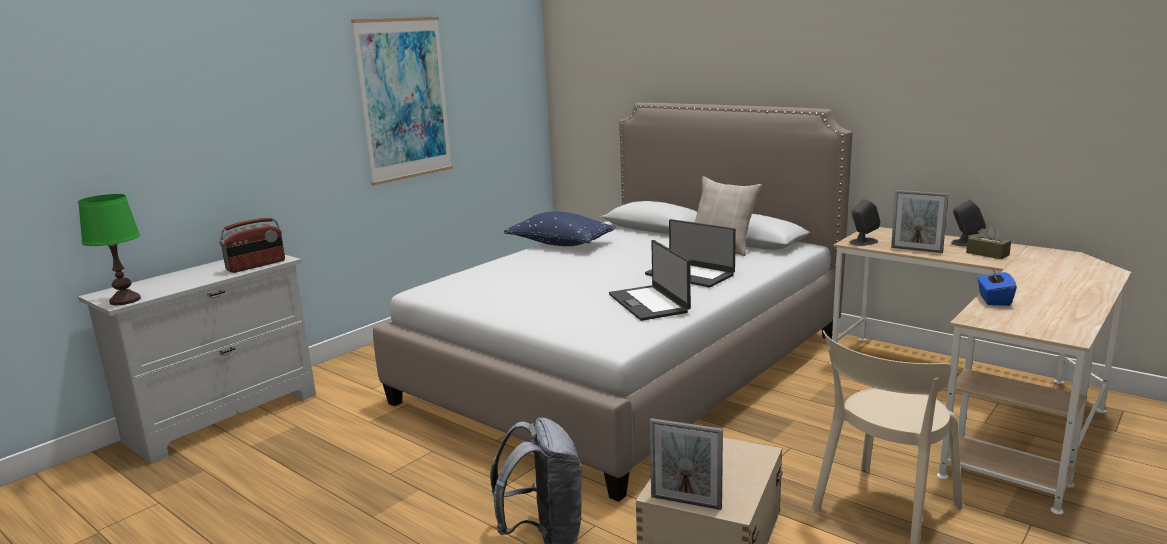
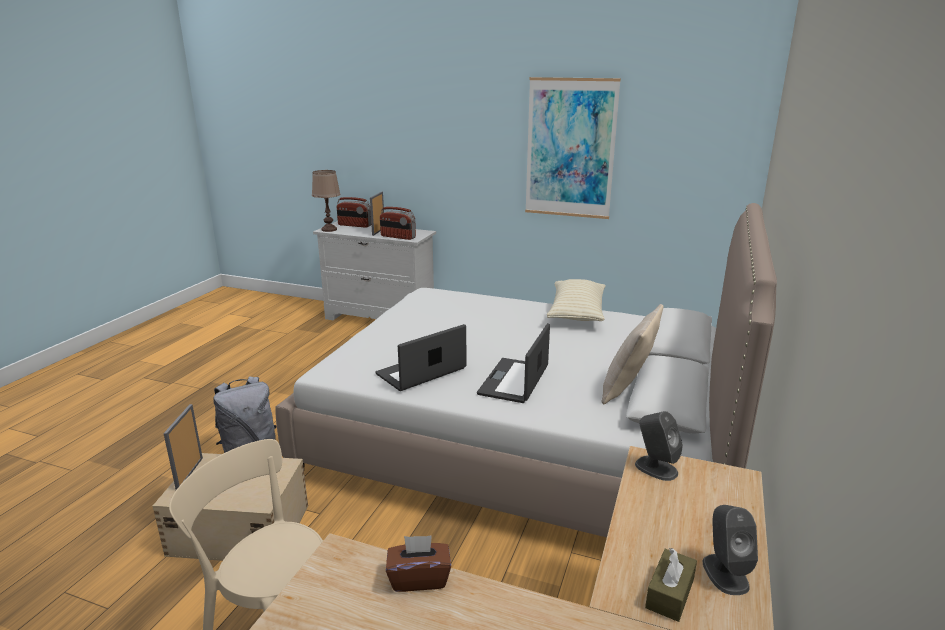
camera: 70 degrees right, 5 degrees up
(125, 300) = (329, 229): green table lamp -> brown table lamp
(136, 286) = (354, 225): none -> radio
(560, 244) = (576, 313): blue pillow -> beige pillow
(916, 250) = (645, 515): picture frame -> picture frame (378, 231)
(994, 300) = (419, 578): blue tissue box -> brown tissue box

